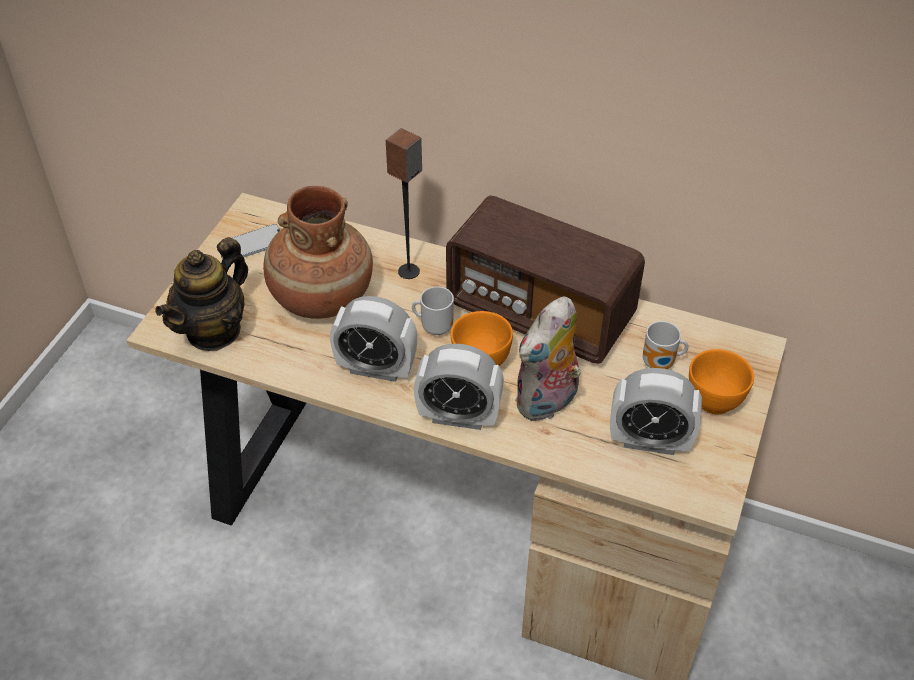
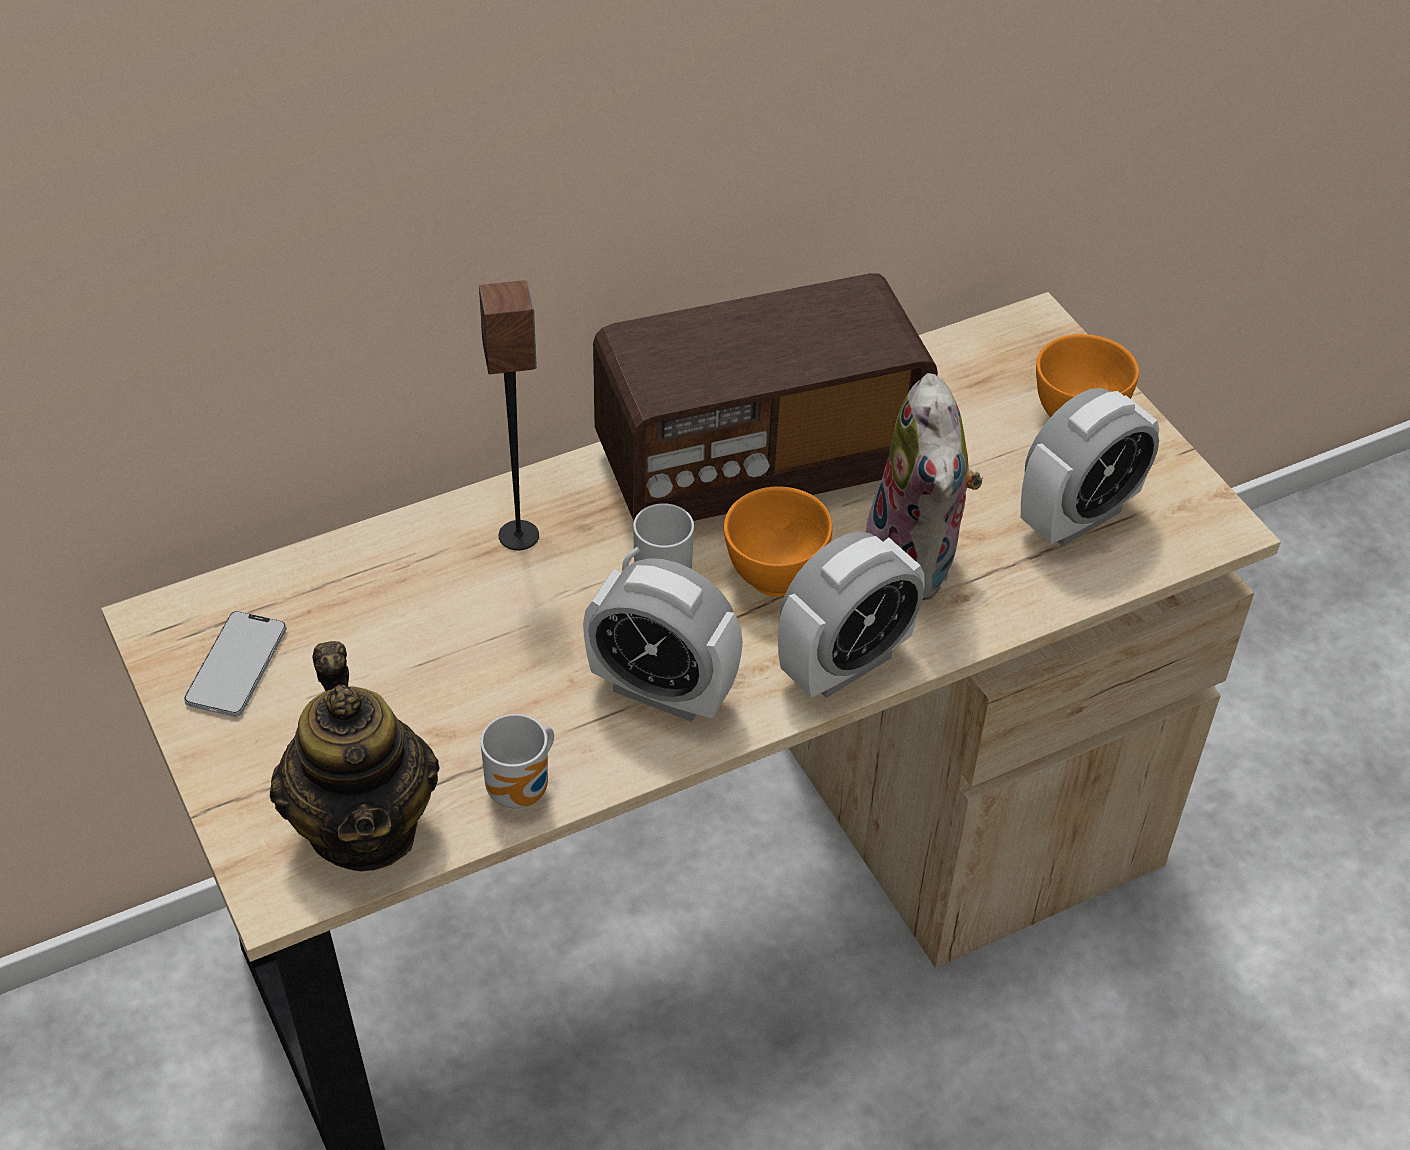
camera: 50 degrees left, 0 degrees up
(320, 297) = (449, 660): brown vase -> none
(376, 368) = (661, 691): alarm clock -> alarm clock turned 60 degrees clockwise
(660, 364) = (969, 421): mug -> mug (523, 791)

